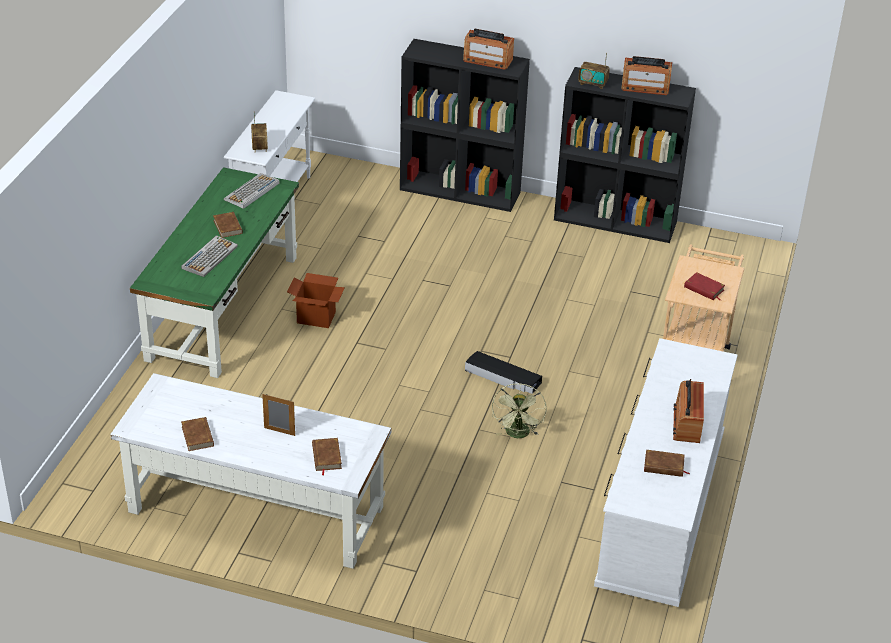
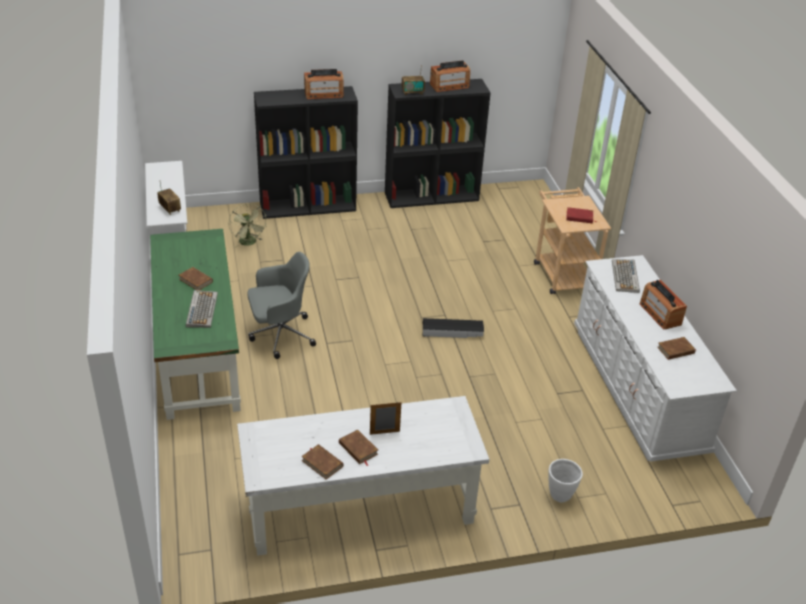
camera: 30 degrees left, 0 degrees up
(251, 192) = (191, 247): keyboard -> keyboard (625, 277)
(316, 318) = (280, 334): cardboard box -> grey office chair
(326, 457) = (439, 439): brown book -> brown book (358, 449)
(468, 580) = (560, 495): none -> white planter
(518, 435) = (499, 370): green fan -> green fan (249, 243)

